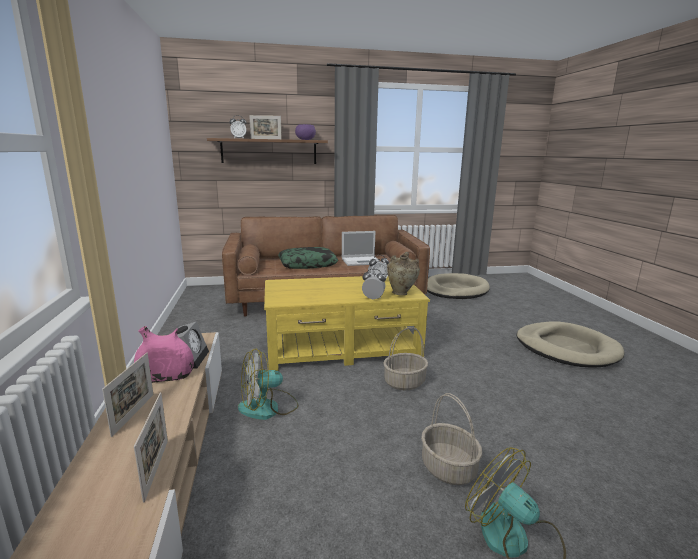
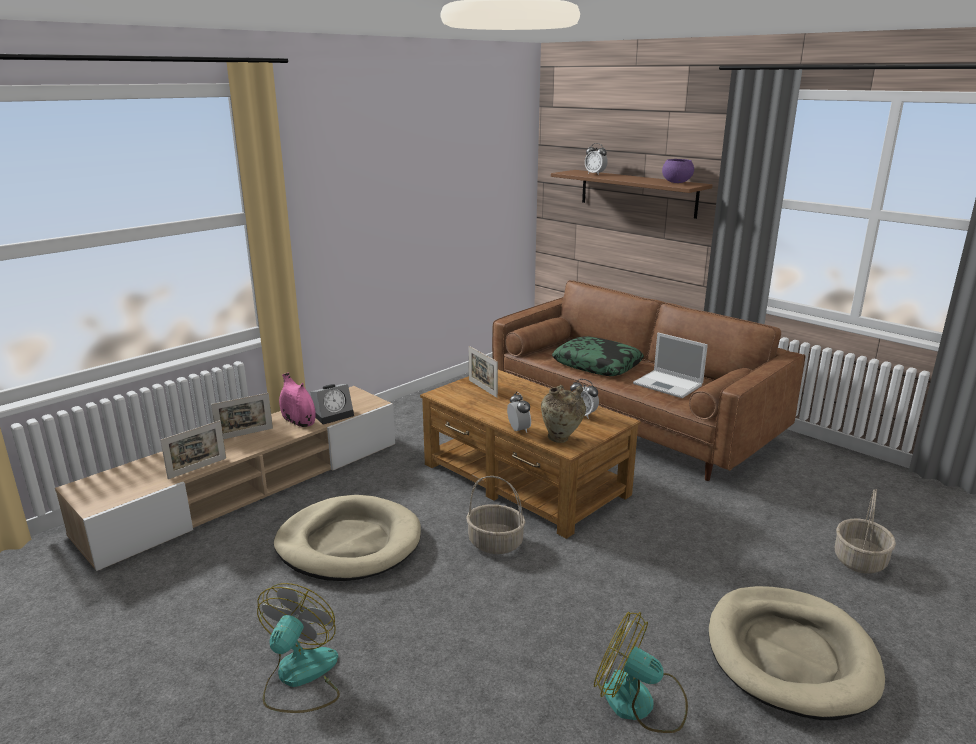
camera: 55 degrees right, 5 degrees up
(266, 139) = (628, 177): picture frame -> picture frame (482, 388)
(268, 407) = (368, 490): fan -> fan (640, 702)
(342, 347) = (524, 480): yellow coffee table -> brown coffee table
(449, 468) = (369, 615): basket -> basket (860, 561)
(455, 290) = (856, 495): beige dog bed -> beige dog bed (349, 543)

